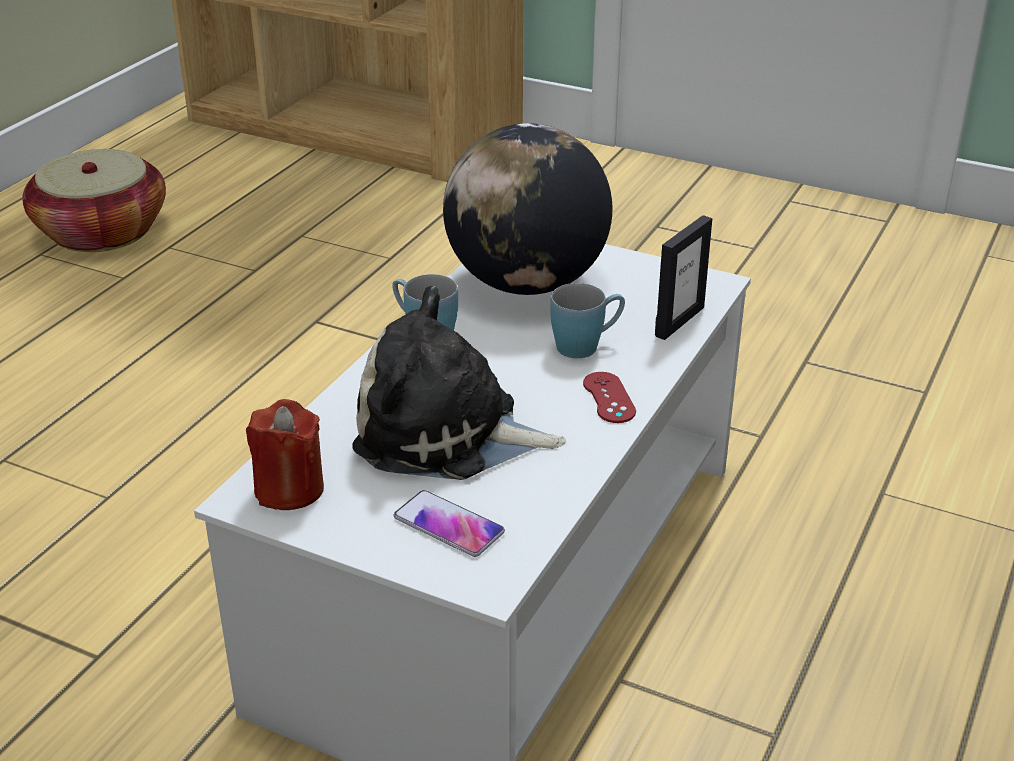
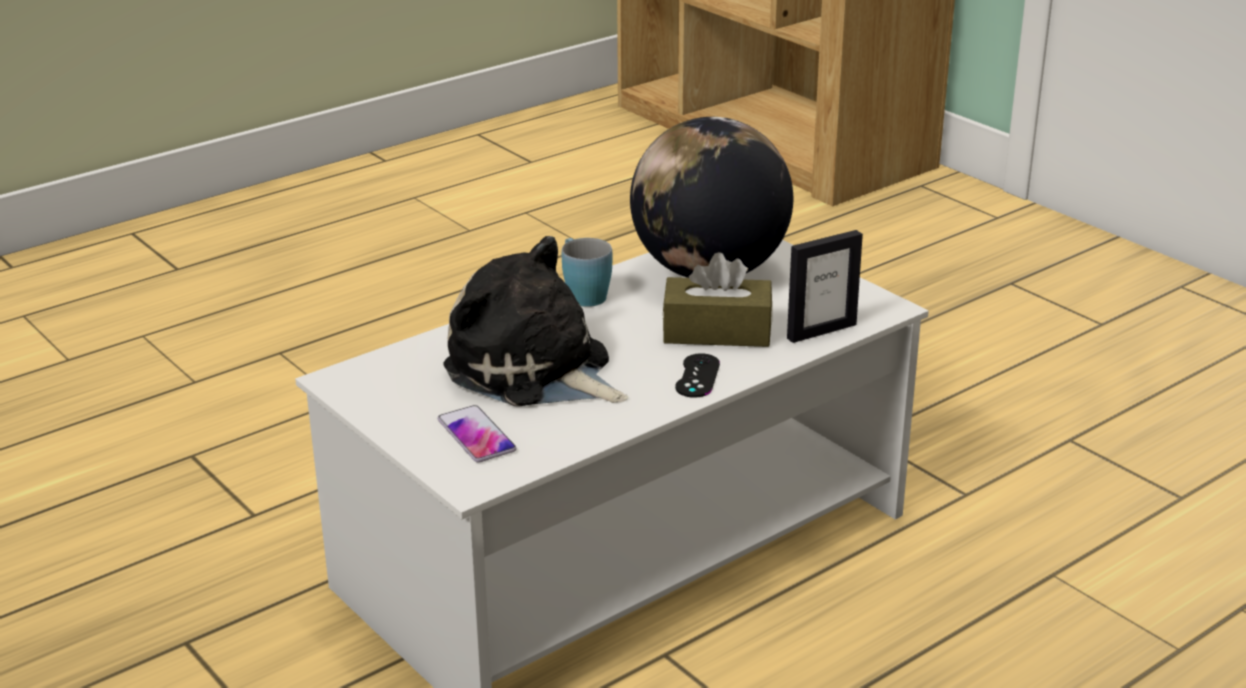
camera: 25 degrees right, 5 degrees down
(102, 232) = (477, 188): basket -> none
(289, 489) = (376, 381): red candle -> none
(586, 345) = (717, 332): blue mug -> brown tissue box
(609, 398) = (697, 376): red game controller -> black game controller

